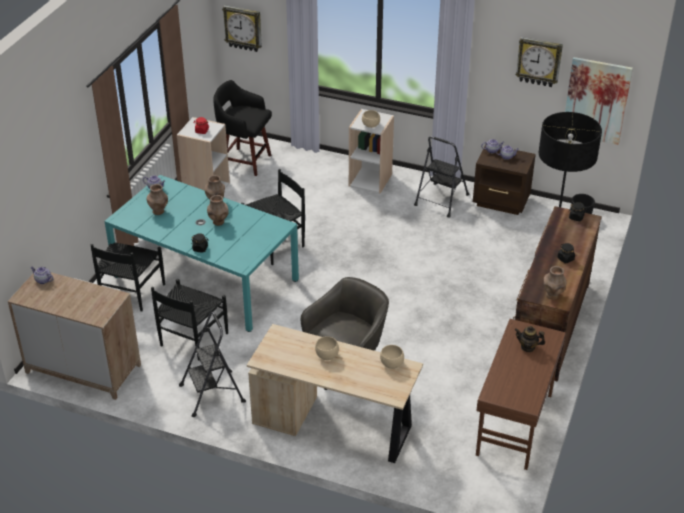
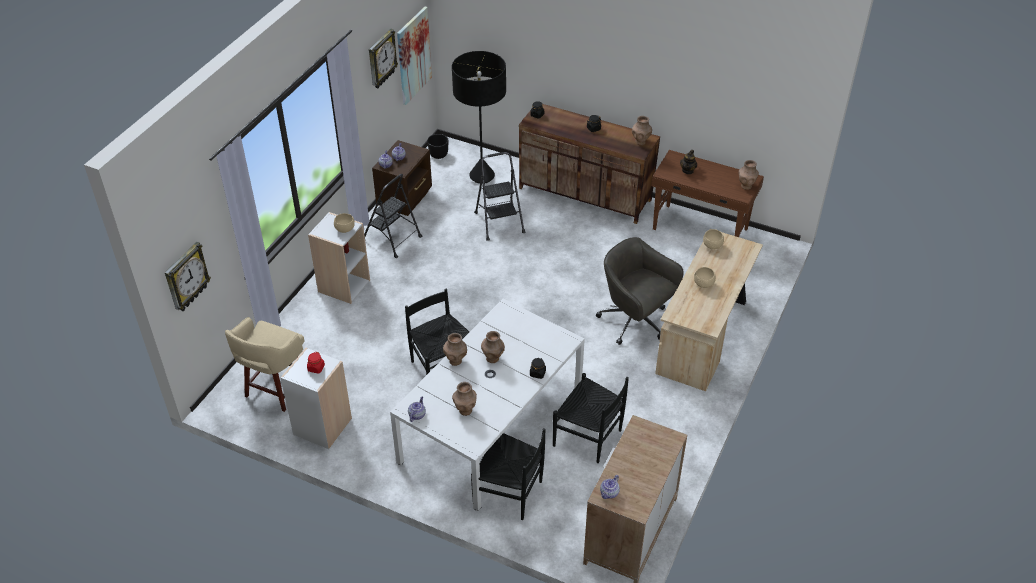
camera: 85 degrees left, 5 degrees up
(206, 278) = (491, 426): turquoise dining table -> white dining table
(214, 392) = (665, 418): black step ladder -> black step ladder (499, 221)
(244, 161) = (275, 390): black stool -> beige stool
(511, 398) = (746, 186): none -> brown vase

